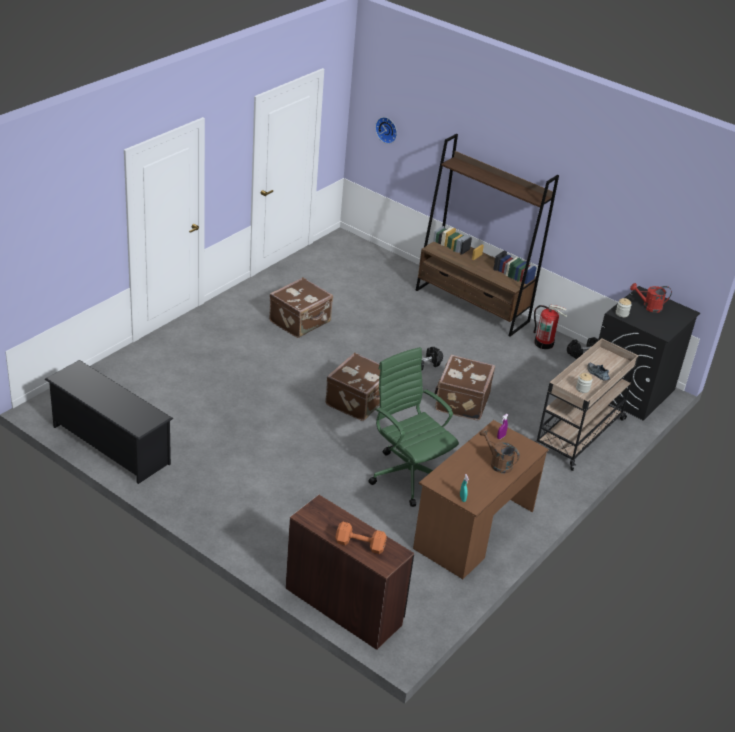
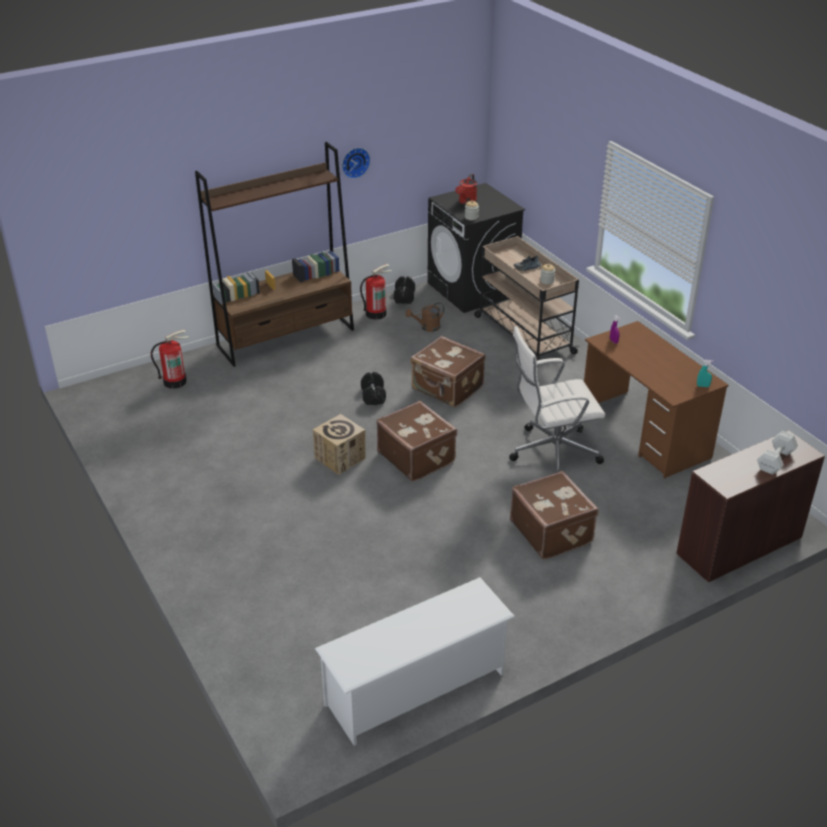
camera: 65 degrees left, 0 degrees up
(110, 445) = (416, 689): black shoe rack -> white shoe rack
(301, 322) = (243, 465): brown suitcase -> brown suitcase (552, 531)
(334, 364) = (340, 458): none -> cardboard box
(359, 544) = (774, 461): orange dumbbell -> white dumbbell
(379, 270) = (175, 381): none -> fire extinguisher
(387, 129) = (92, 226): wall clock -> wall clock (354, 162)
(409, 475) = (551, 452): green office chair -> white office chair
(497, 463) = (653, 353): brown watering can -> brown watering can (427, 327)

